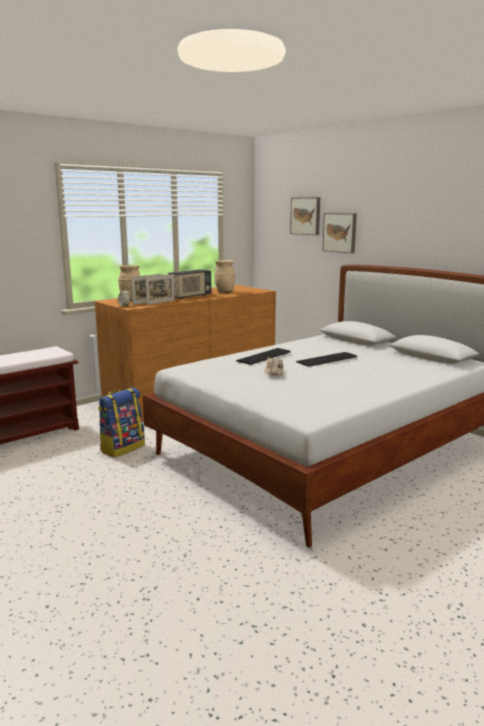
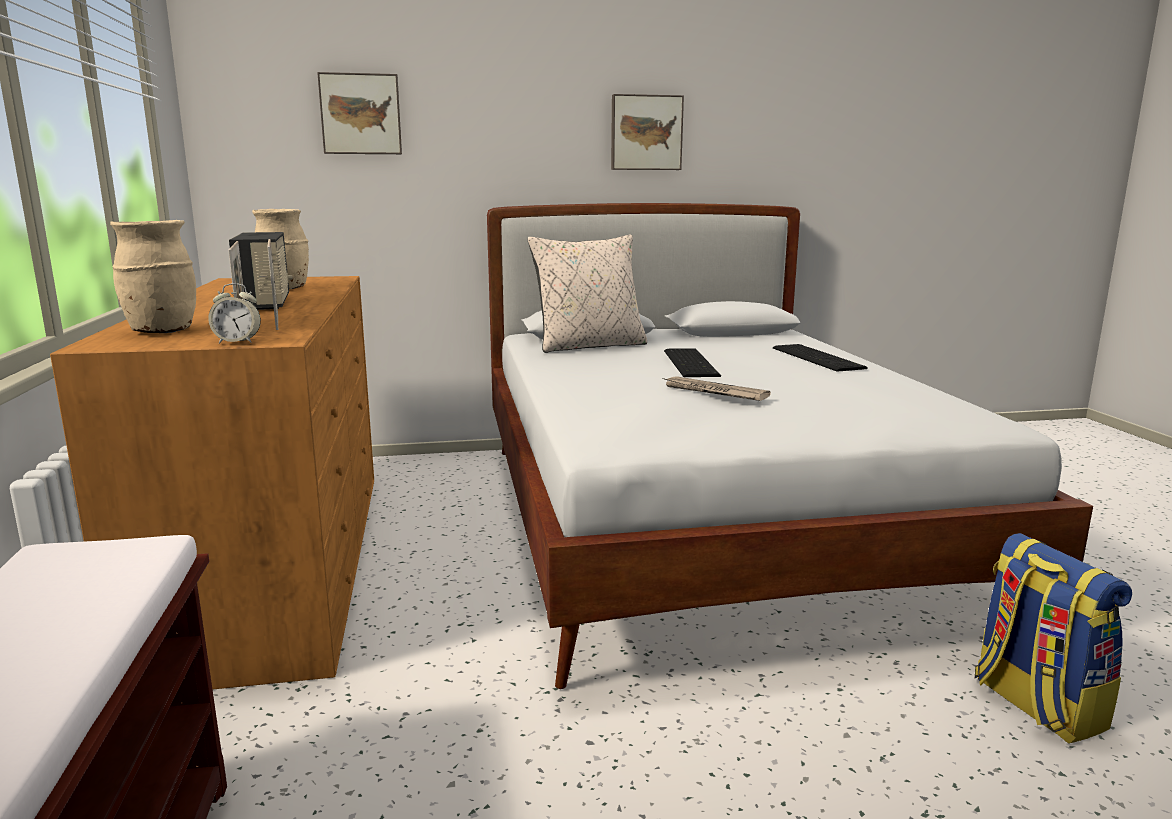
camera: 60 degrees left, 0 degrees up
(122, 448) = (464, 732): backpack -> backpack (1035, 705)
(265, 356) = (628, 382): keyboard -> keyboard (818, 357)
(335, 343) = (589, 346): none -> beige pillow
(340, 232) = (457, 148): picture -> picture (646, 133)

